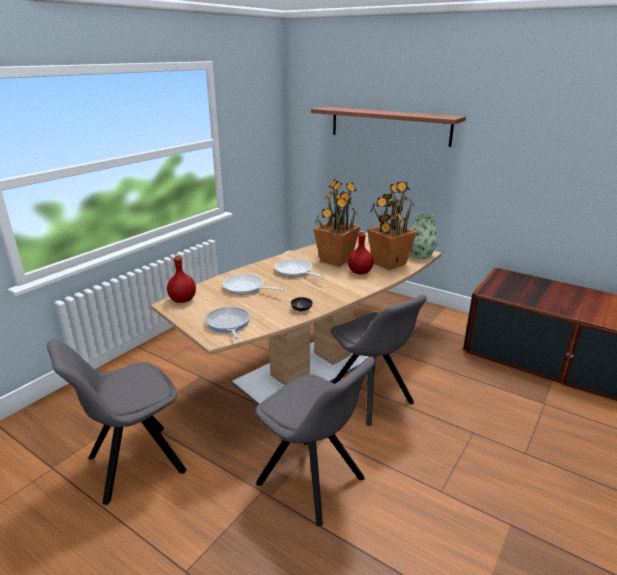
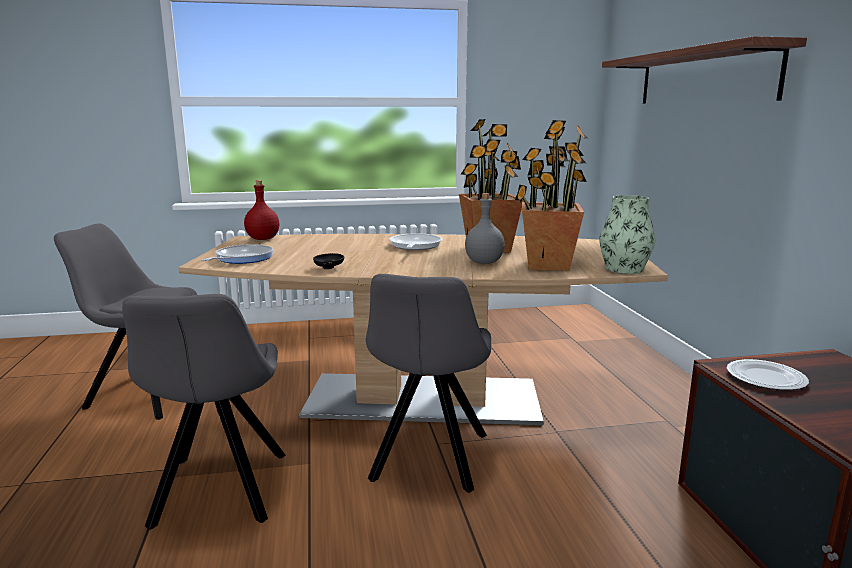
camera: 45 degrees right, 10 degrees down
(246, 288) = (332, 245): frying pan -> none
(359, 272) = (483, 262): red bottle -> grey bottle
(503, 292) = (764, 378): none -> plate

